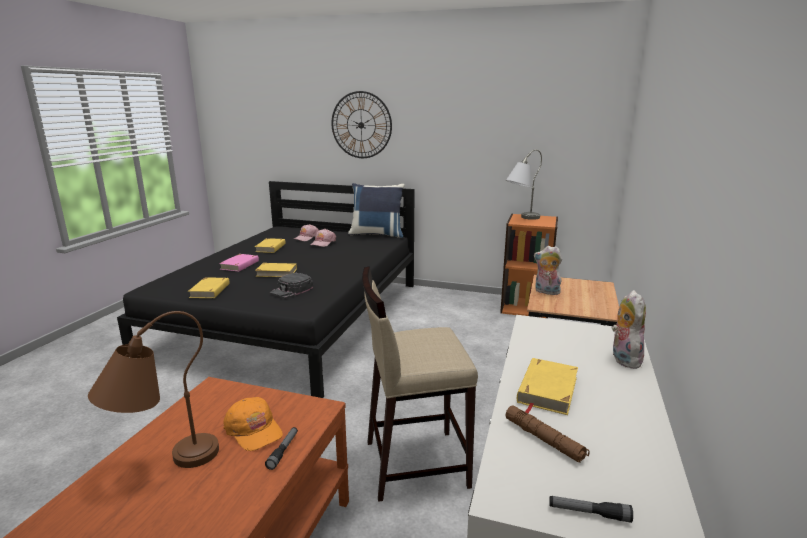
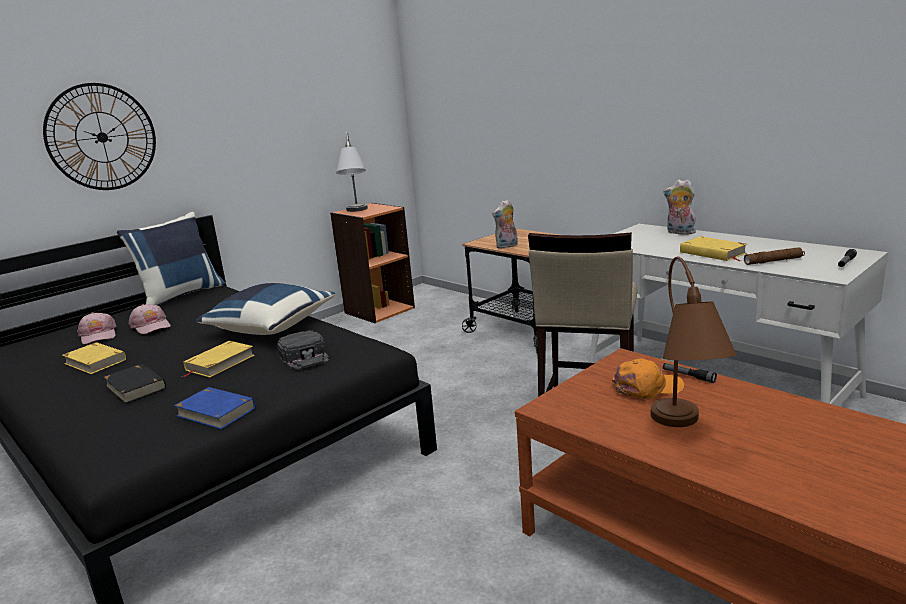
camera: 60 degrees left, 0 degrees up
(210, 290) = (216, 412): yellow book -> blue book
(240, 265) = (136, 387): pink book -> black book
(336, 268) = (270, 327): none -> blue pillow

